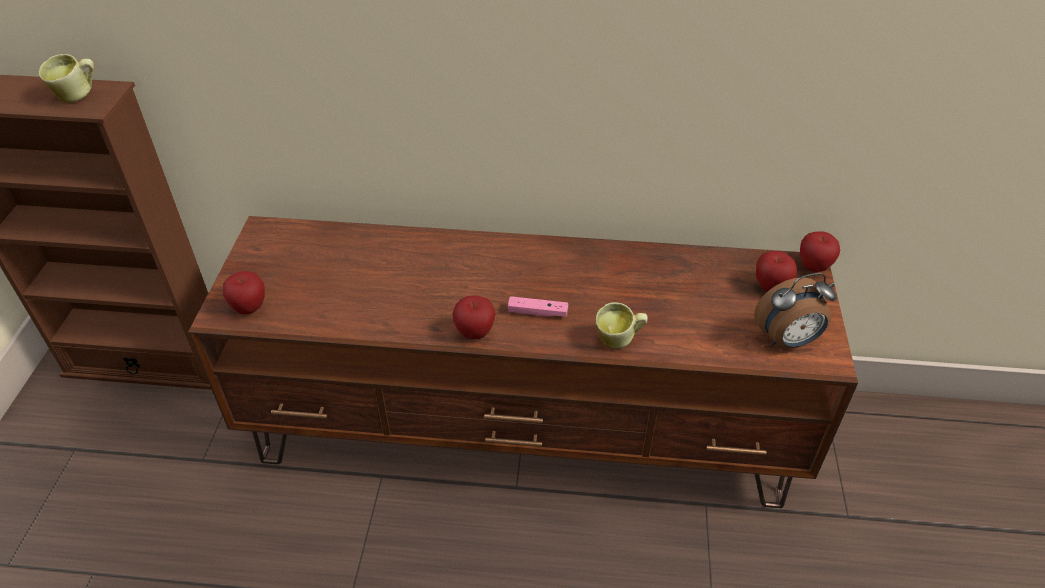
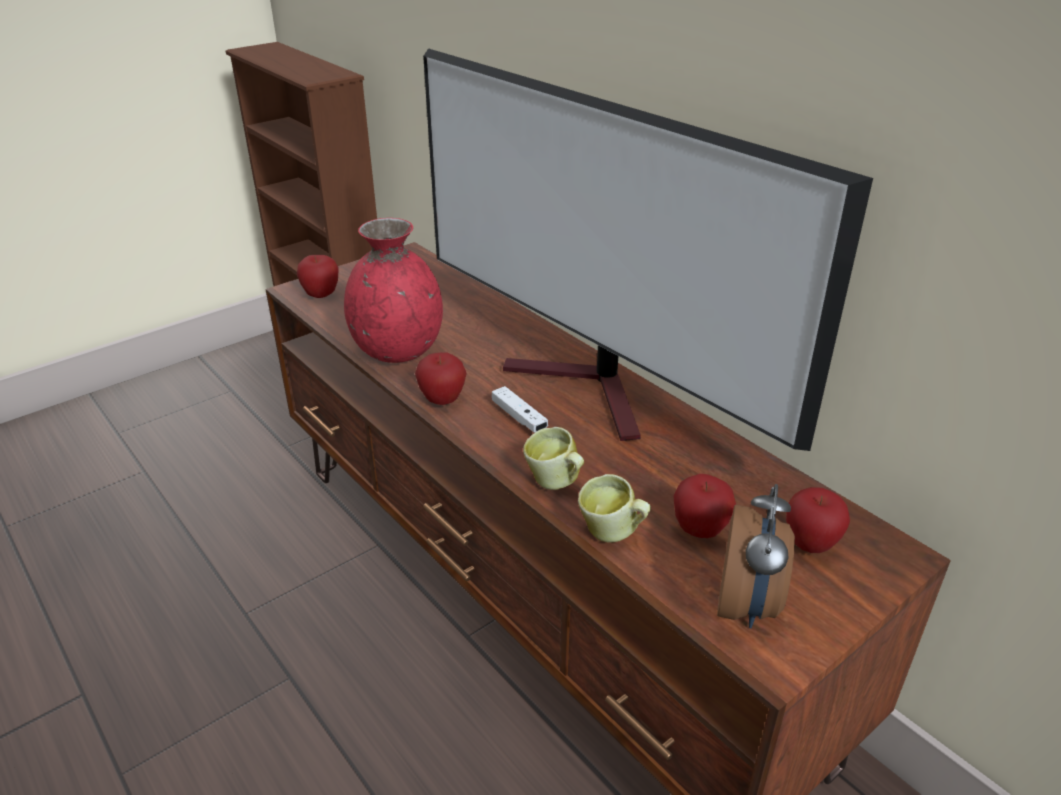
camera: 45 degrees right, 10 degrees down
(79, 97) = (315, 72): mug -> mug (612, 534)
(386, 316) = (397, 350): none -> red vase
(537, 312) = (519, 417): pink game controller -> white game controller
(552, 264) = (593, 390): none -> television
(787, 340) = (748, 605): alarm clock -> alarm clock turned 105 degrees counterclockwise
(813, 267) = (905, 560): apple -> apple (699, 530)

